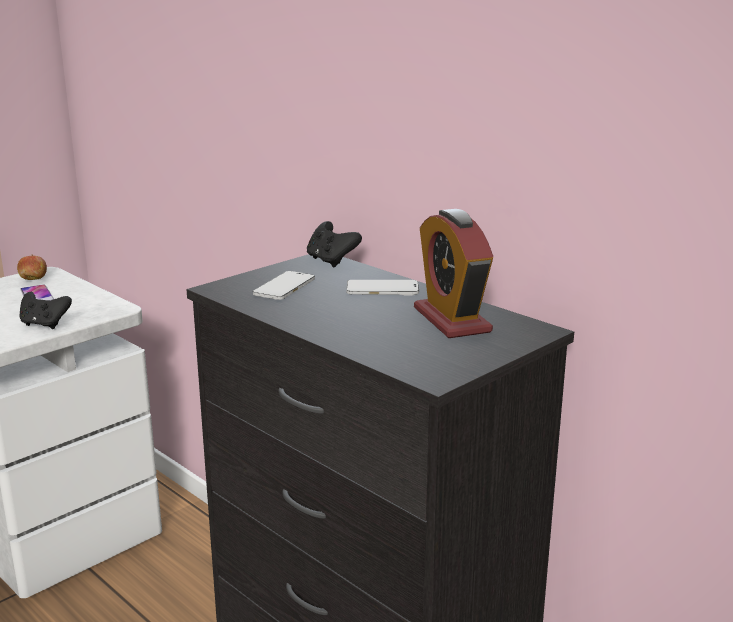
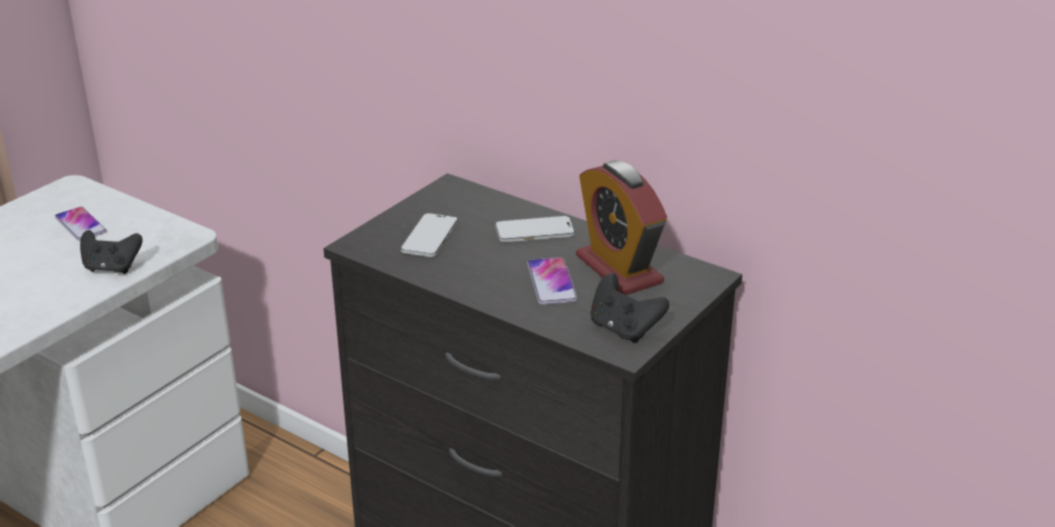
camera: 10 degrees left, 10 degrees up
(33, 280) = (62, 199): apple -> none
(331, 261) = (464, 191): black game controller -> black game controller (624, 329)
(383, 324) = (551, 282): none -> phone

